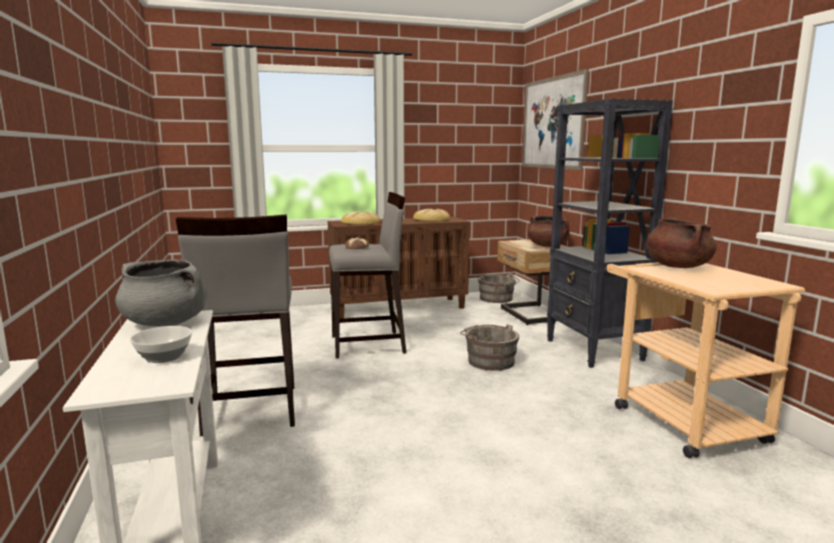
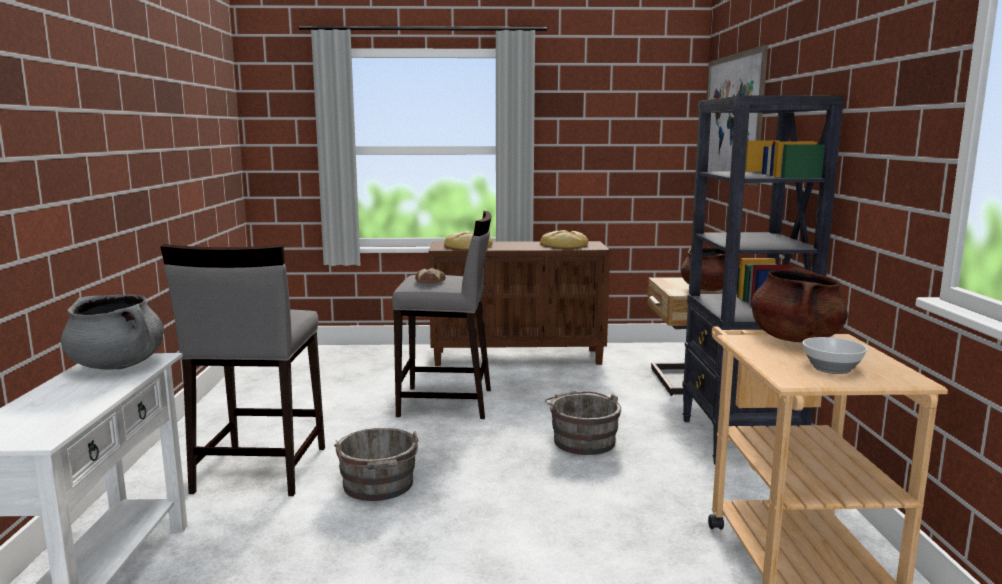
camera: 15 degrees right, 0 degrees up
(165, 357) = (70, 406): bowl -> bowl (833, 369)
(497, 299) = (656, 355): grey bucket -> grey bucket (379, 486)

